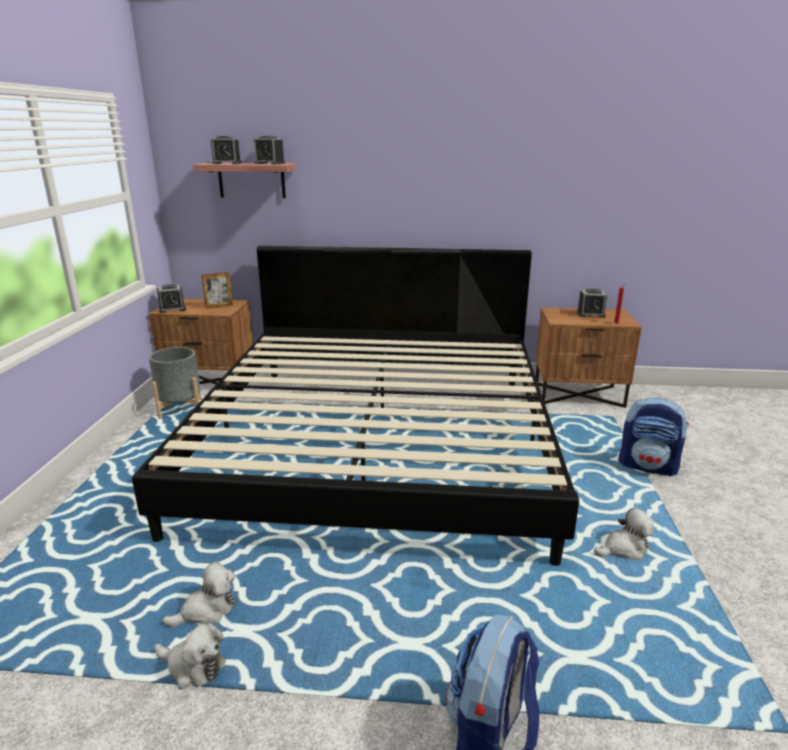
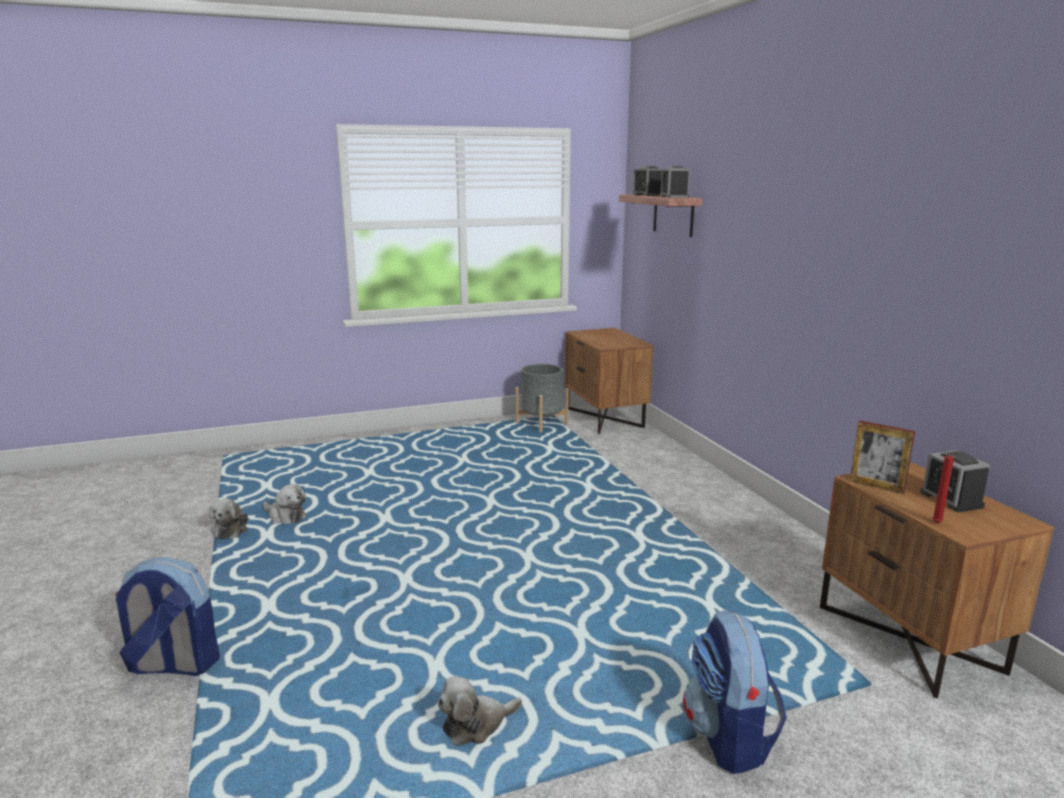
camera: 65 degrees right, 5 degrees down
(172, 309) = (585, 333): alarm clock -> none
(219, 306) = (617, 341): picture frame -> picture frame (876, 486)
(377, 443) = (573, 518): bed -> none
(624, 549) = (476, 725): plush toy -> plush toy turned 105 degrees clockwise

